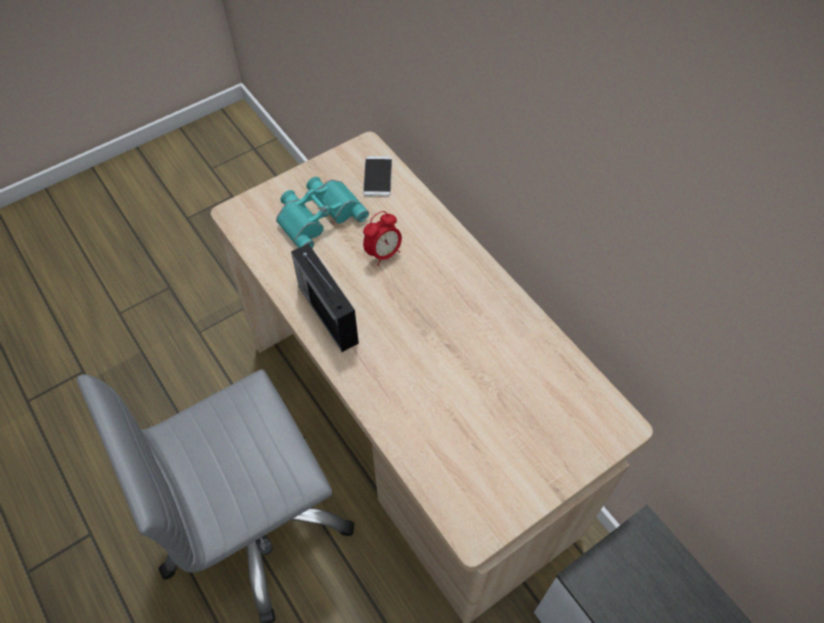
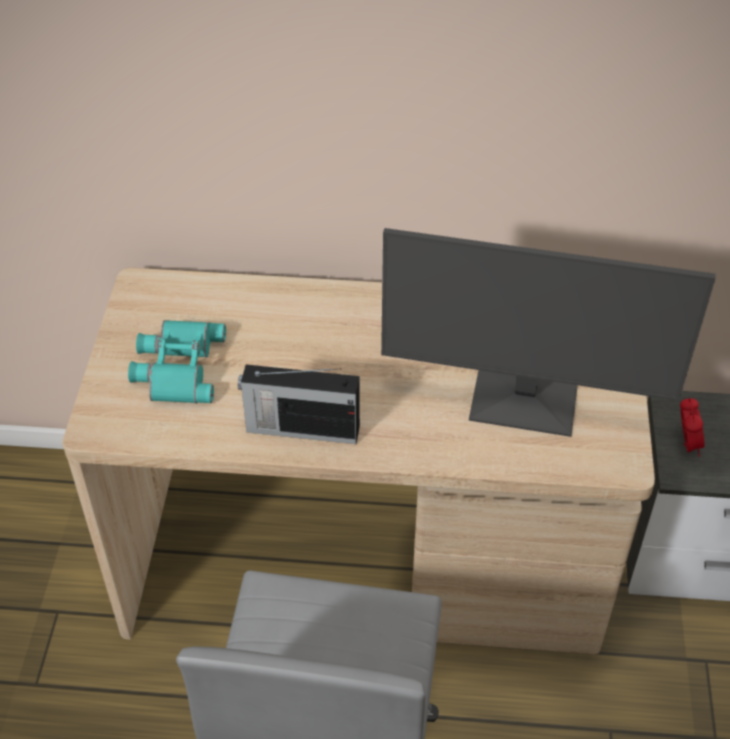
camera: 50 degrees left, 10 degrees down
(377, 176) = (184, 298): phone -> none
(383, 253) = (279, 348): alarm clock -> alarm clock (686, 445)
(474, 425) = (524, 401): none -> monitor

